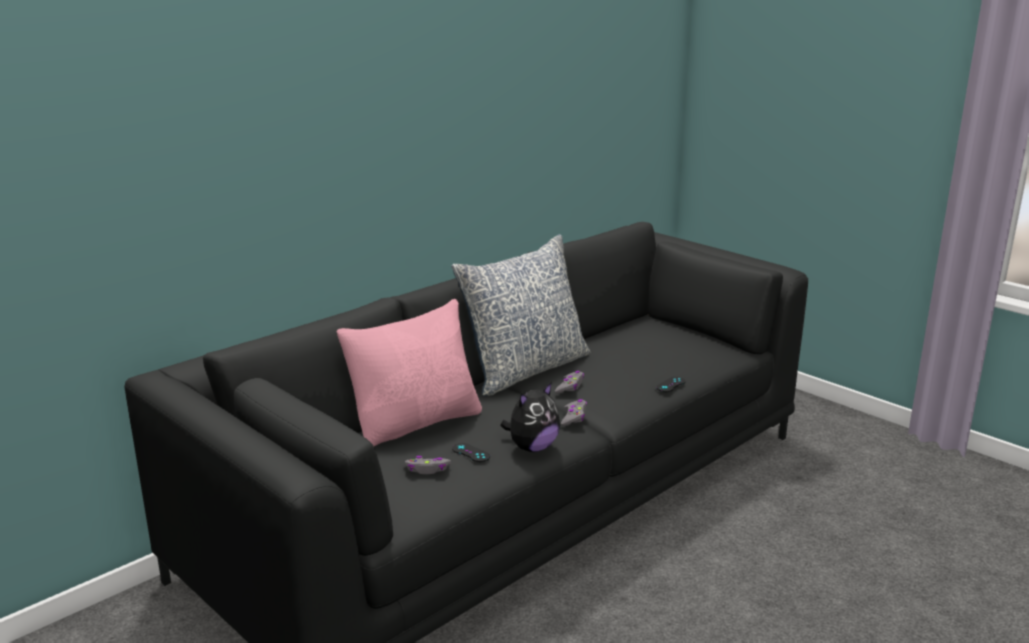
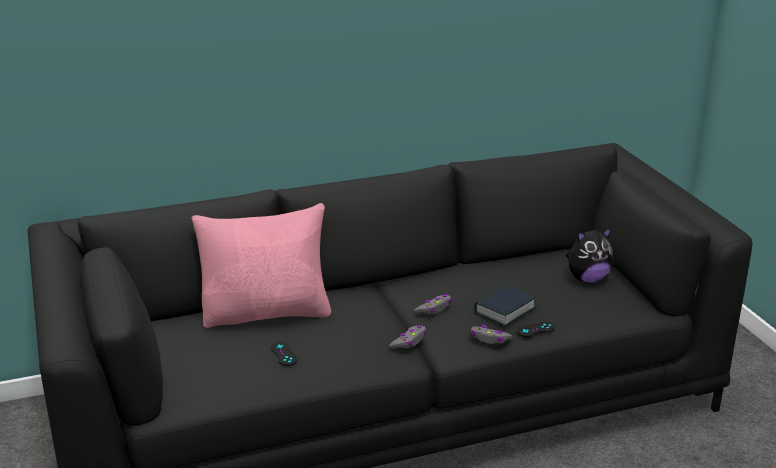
camera: 25 degrees right, 5 degrees up
(427, 470) = (234, 361): grey game controller -> grey game controller (489, 339)
(525, 369) = (412, 281): pillow -> none
(532, 447) = (344, 362): plush toy -> plush toy (587, 279)
(631, 375) = (504, 310): none -> book

